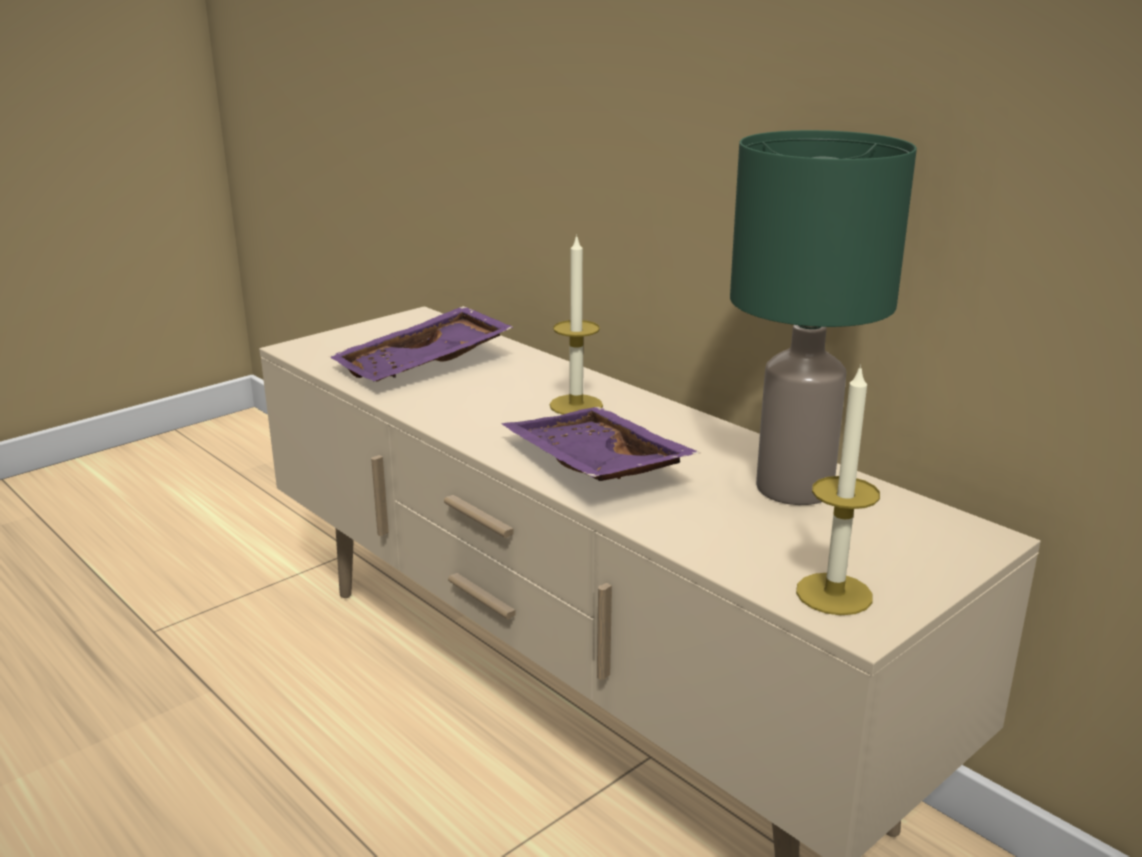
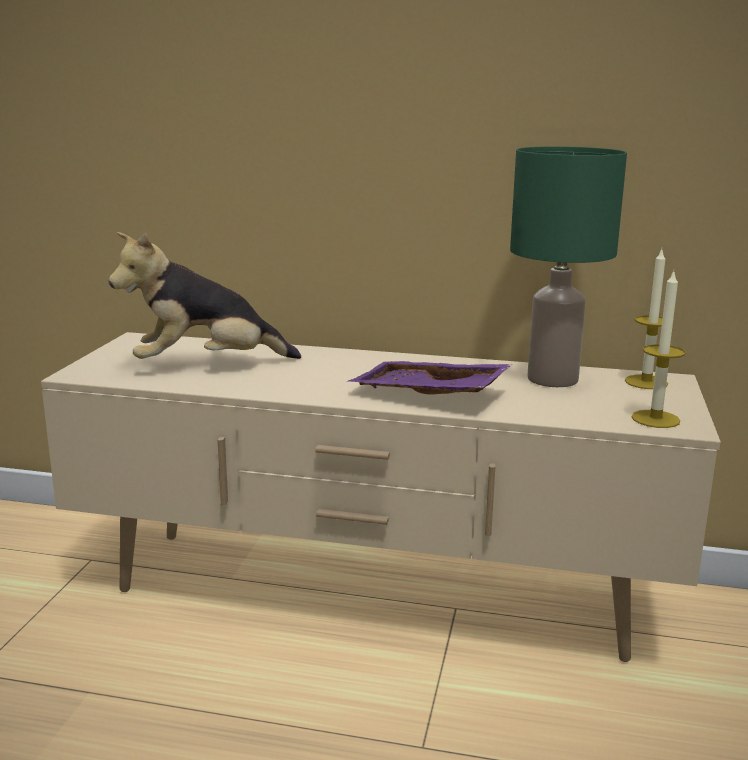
camera: 35 degrees left, 5 degrees down
(425, 366) = (205, 366): purple tray -> plush toy
(576, 405) = (355, 367): candle -> candle (646, 382)

